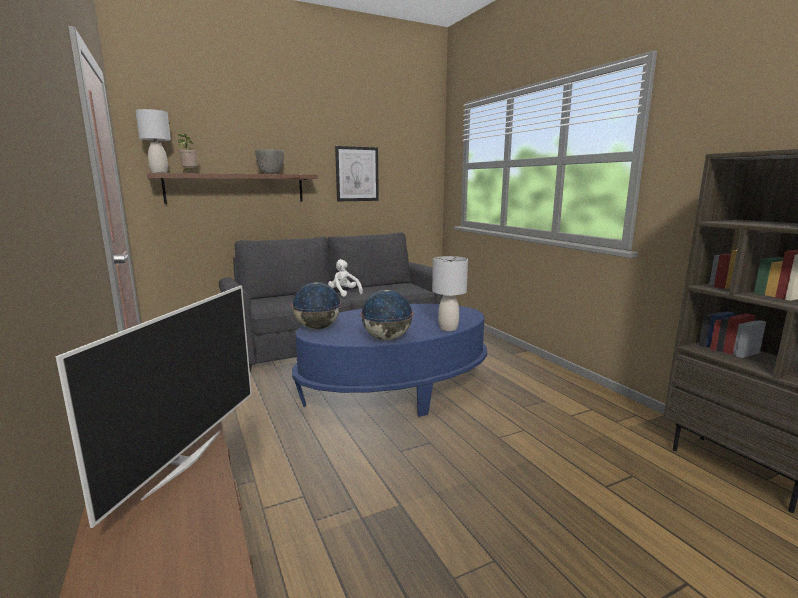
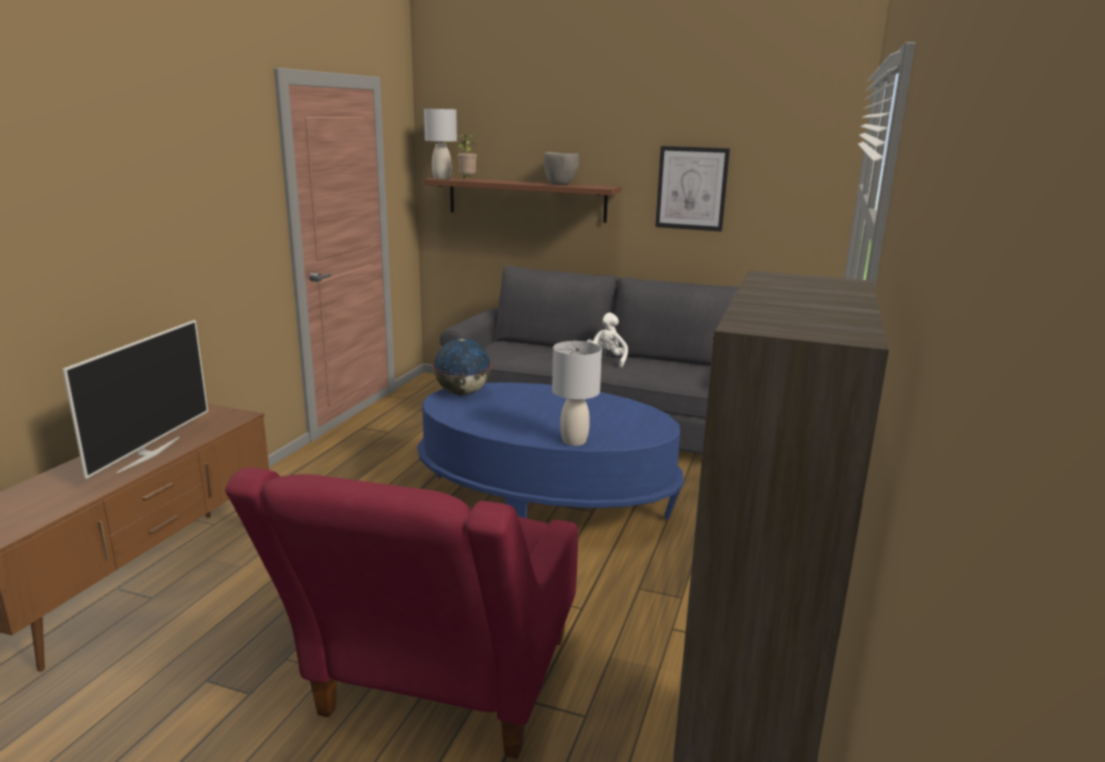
camera: 45 degrees right, 5 degrees up
(183, 461) = (148, 454): television -> television turned 45 degrees counterclockwise
(386, 338) = (487, 427): globe -> none
(565, 517) = (439, 691): none -> red armchair

